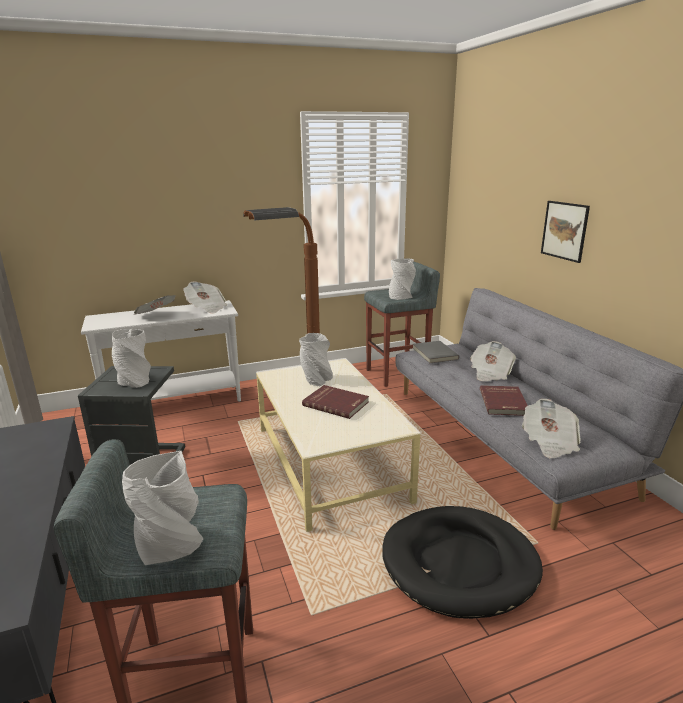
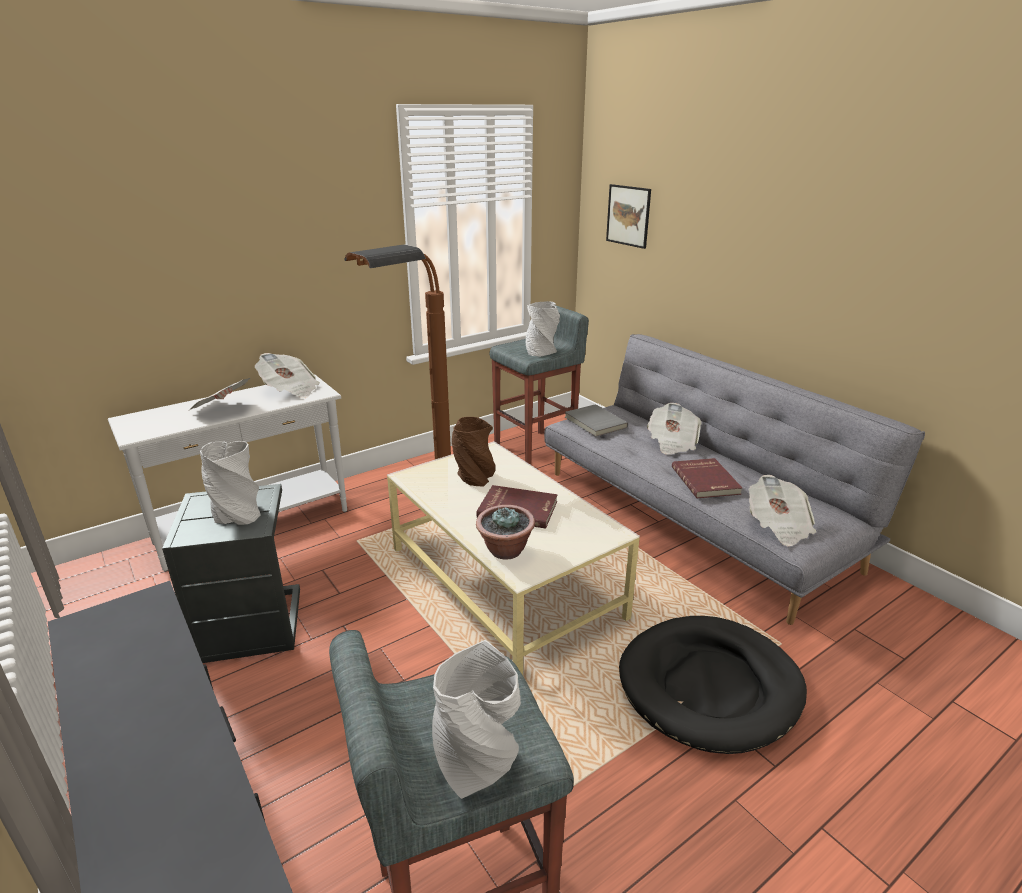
camera: 15 degrees left, 5 degrees up
(310, 429) = (505, 551): none -> potted plant
(316, 380) = (474, 478): grey vase -> brown vase
(564, 230) = (754, 265): picture -> picture (628, 216)

